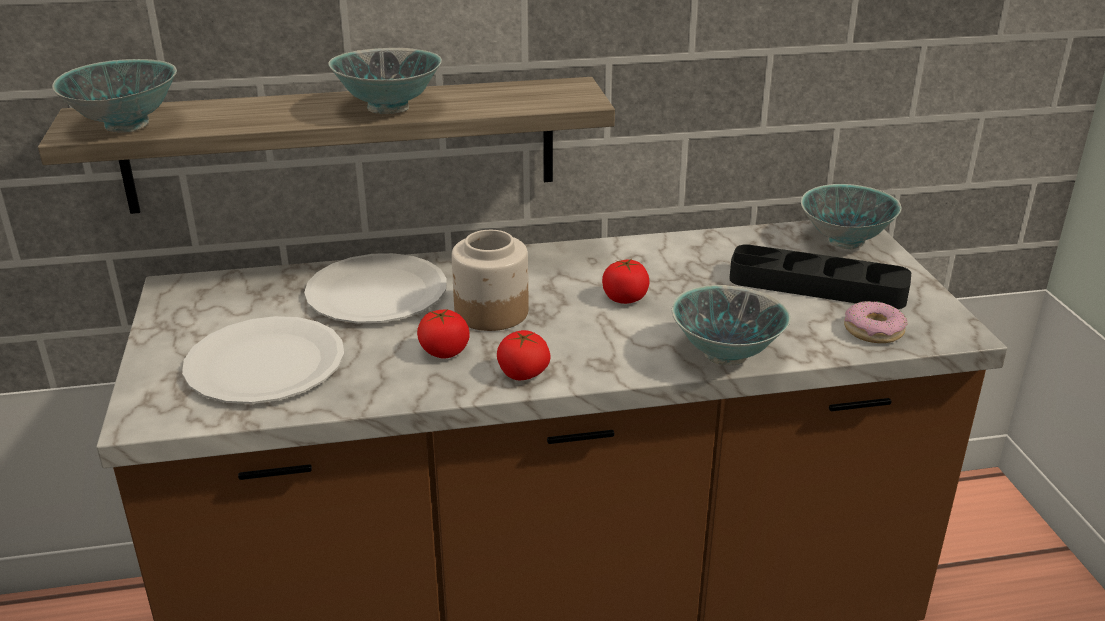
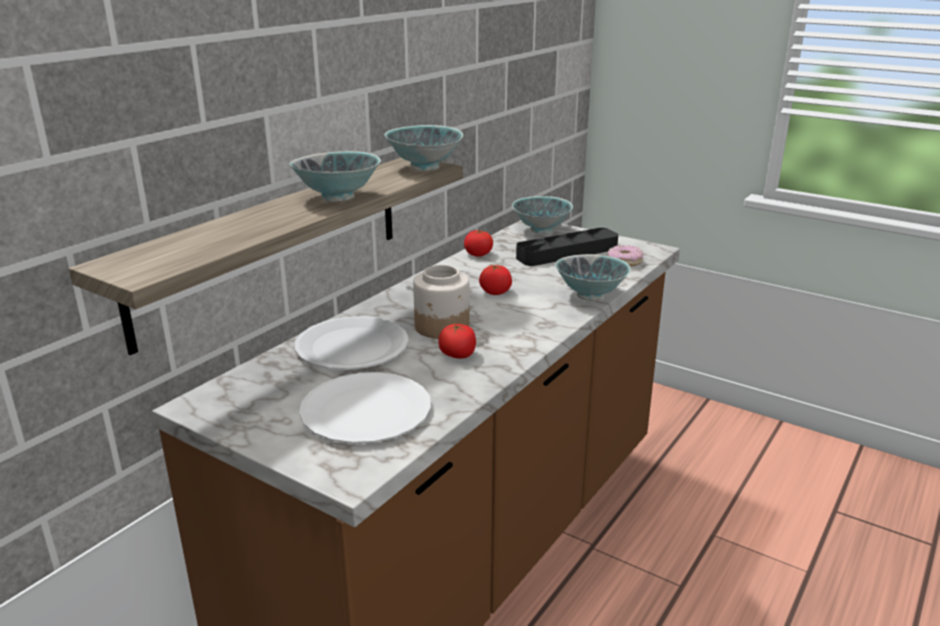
camera: 45 degrees left, 5 degrees down
(126, 125) = (171, 258): bowl -> bowl (424, 167)
(523, 374) = (520, 345): tomato -> tomato (478, 254)

